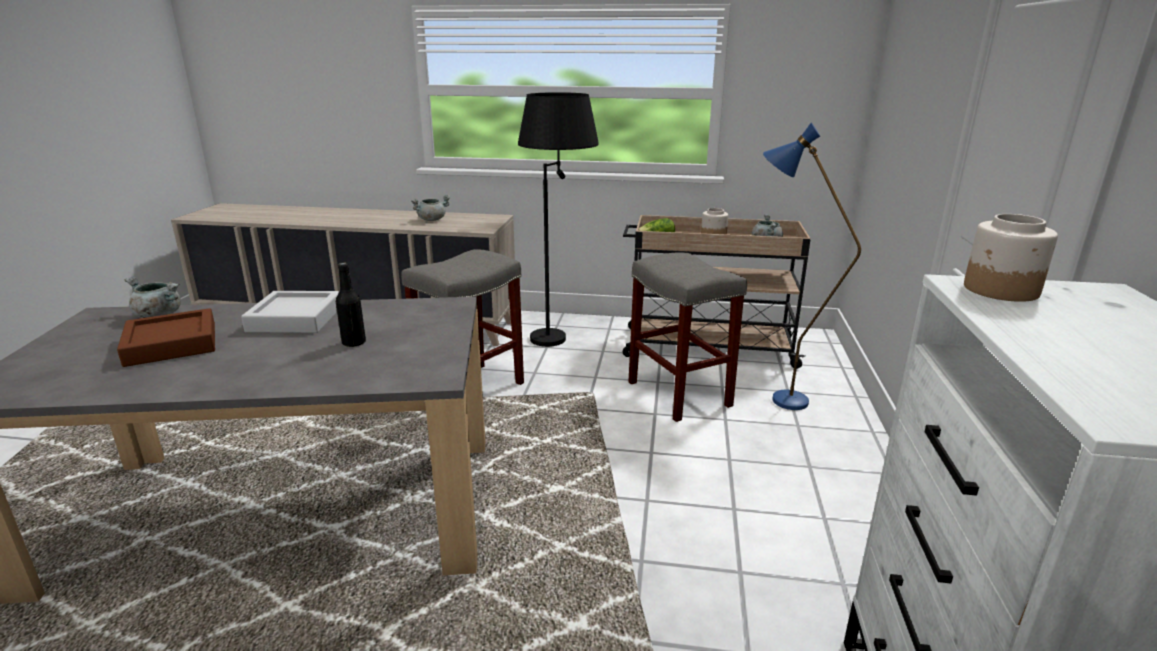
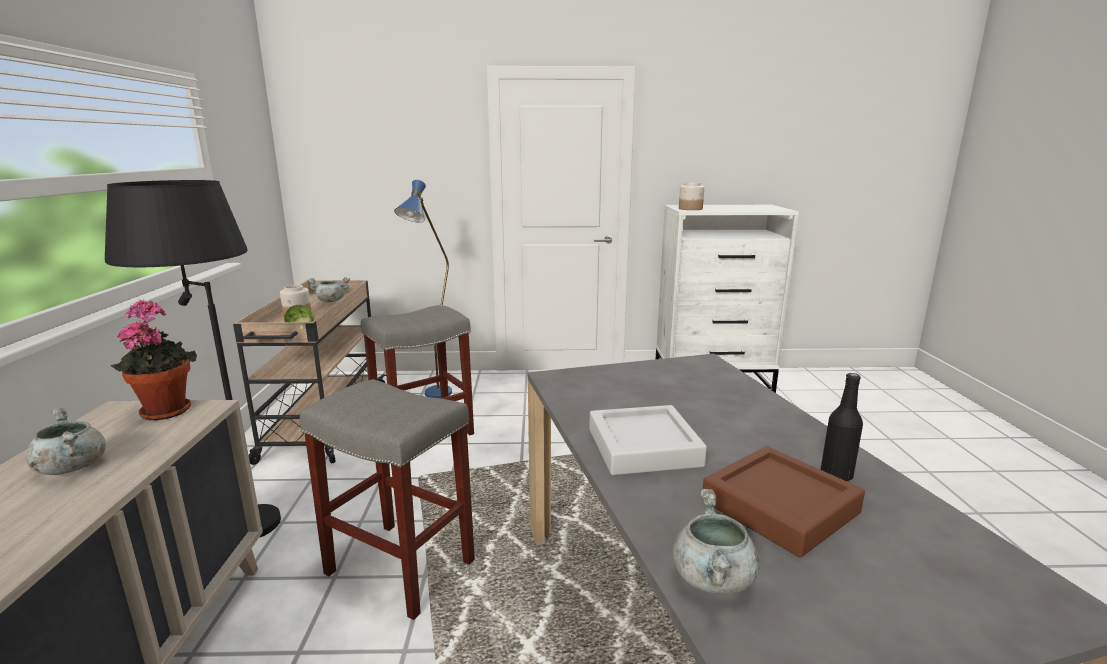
camera: 100 degrees left, 5 degrees down
(354, 343) = (677, 401): black bottle -> black bottle (836, 475)
(488, 223) = (165, 410): none -> potted plant

